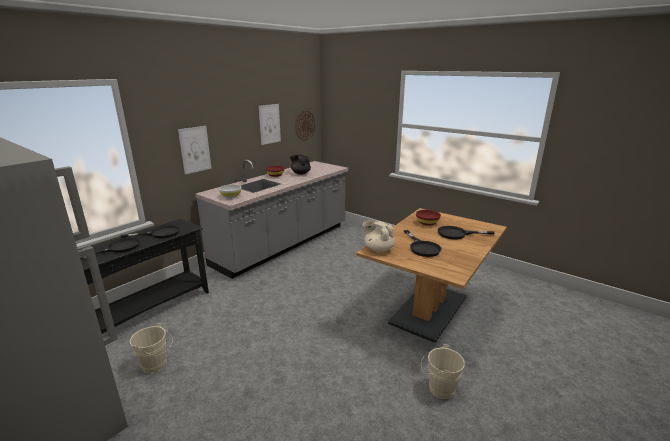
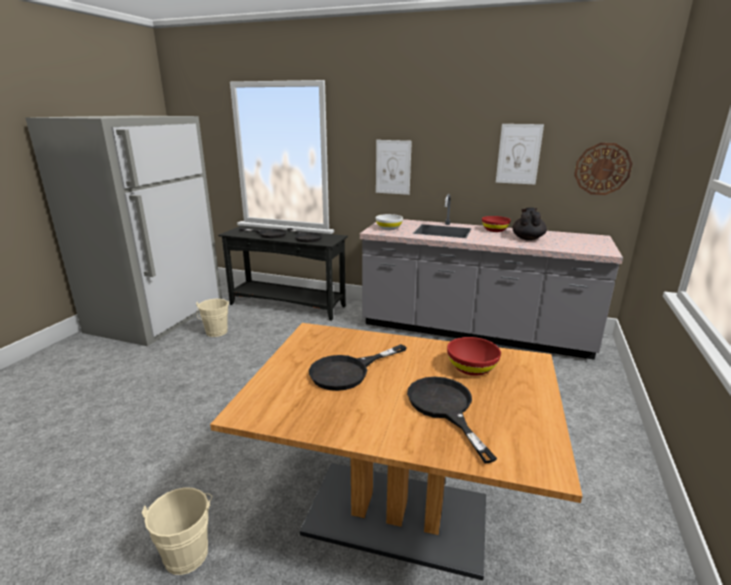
camera: 70 degrees right, 0 degrees up
(378, 249) = (319, 335): beige teapot -> none

